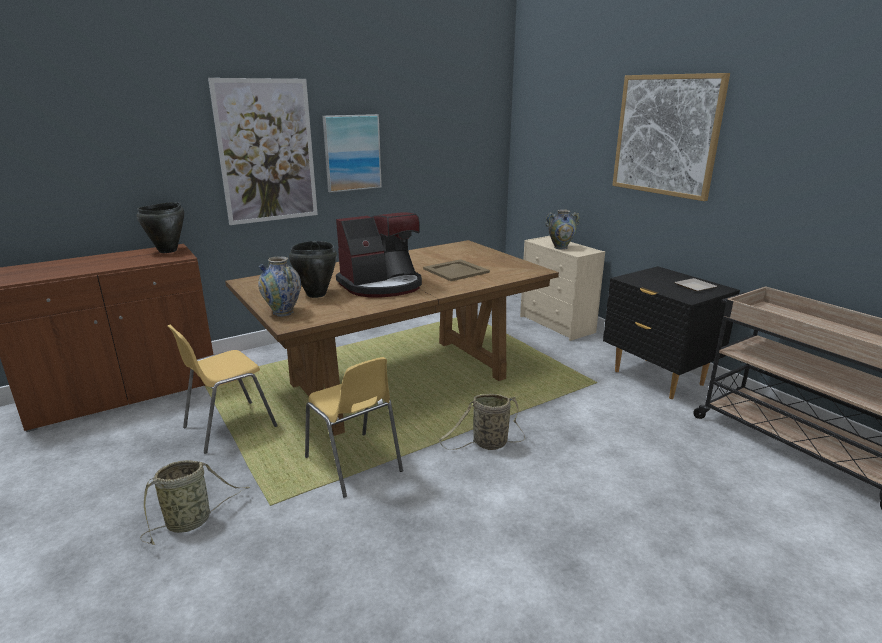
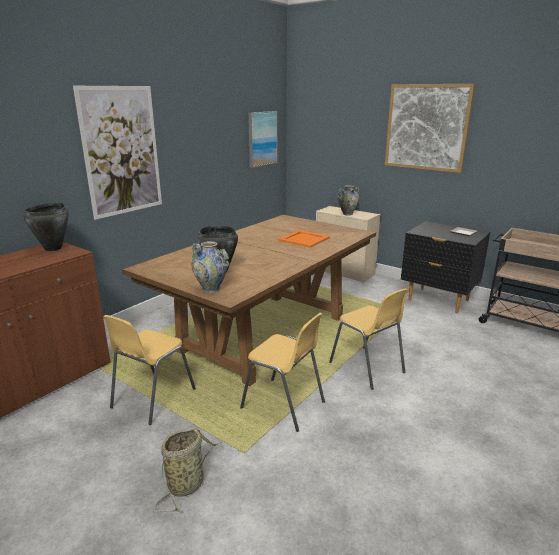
camera: 20 degrees left, 0 degrees up
(352, 153) = (184, 149): picture -> picture (262, 139)
(382, 285) = (263, 257): coffee machine -> none
(456, 270) = (304, 239): beige tray -> orange tray
(487, 444) = (367, 368): basket -> yellow chair

